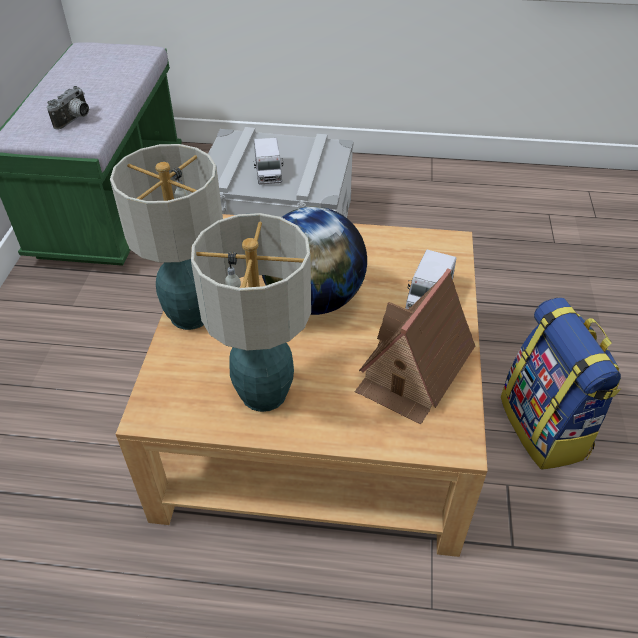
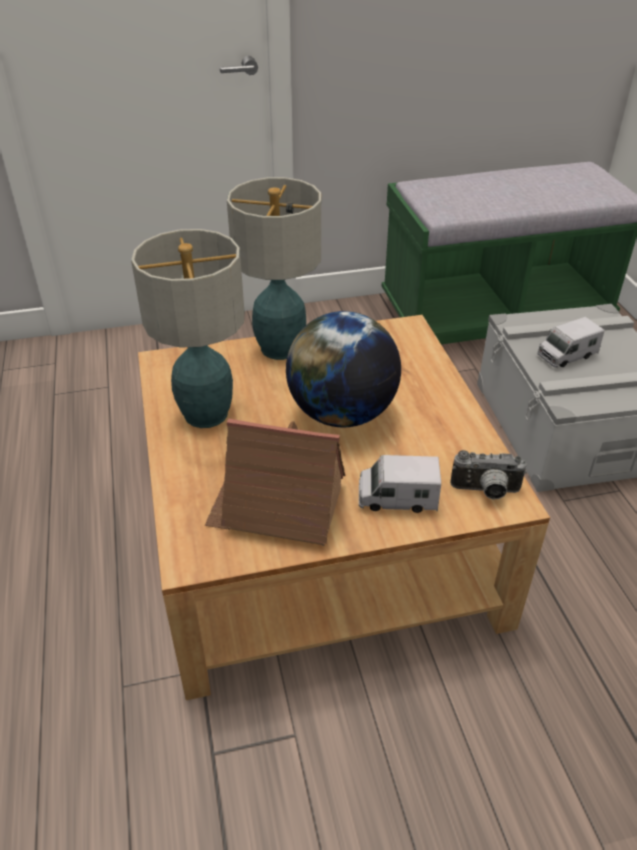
camera: 70 degrees right, 5 degrees down
(75, 120) = (463, 199): camera -> camera (486, 492)
(545, 427) = (402, 768): backpack -> none

